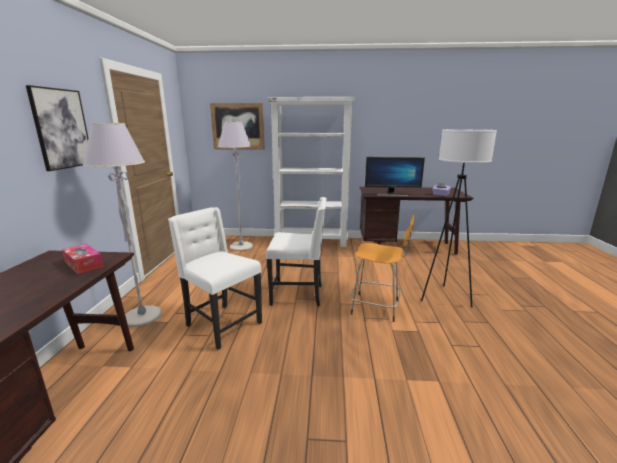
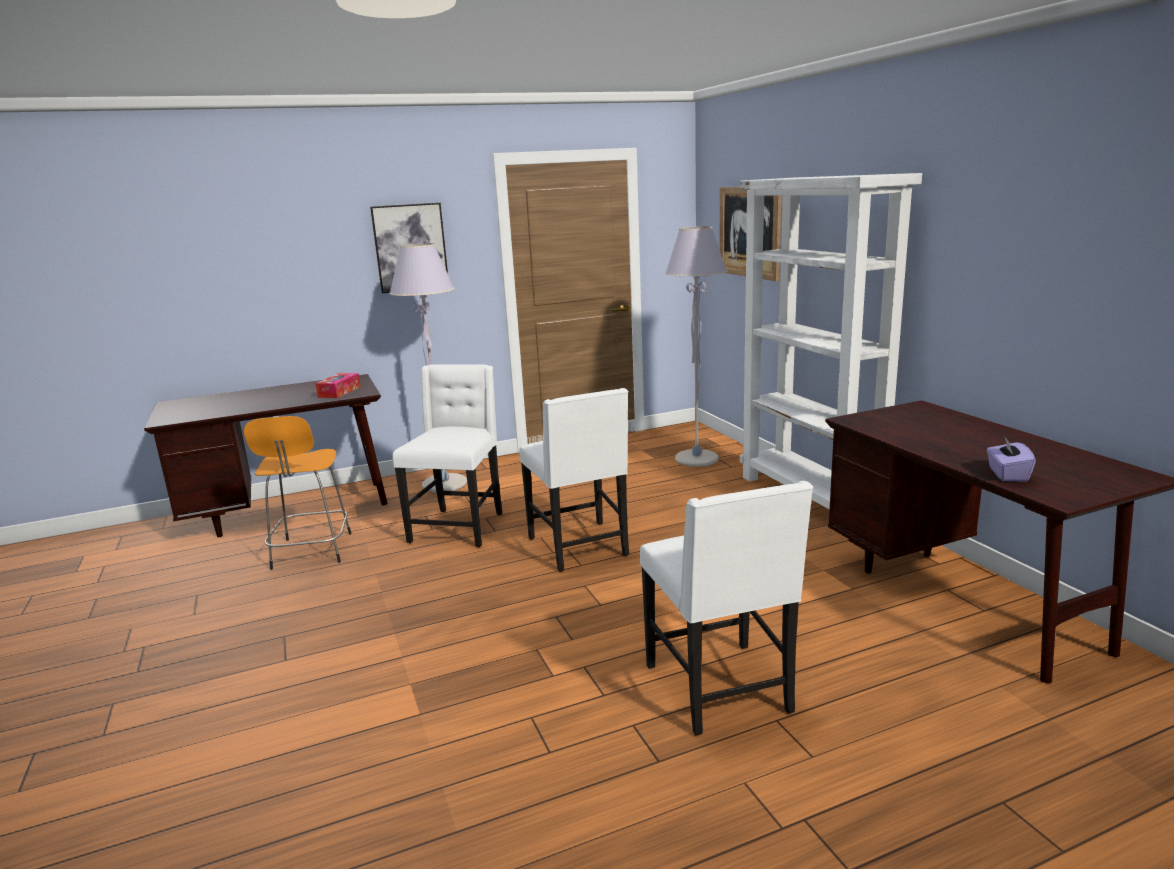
camera: 65 degrees right, 0 degrees up
(377, 307) = (601, 621): orange stool -> orange stool (311, 552)
(392, 194) = (895, 434): monitor -> none
(444, 297) = (721, 690): white floor lamp -> white chair

